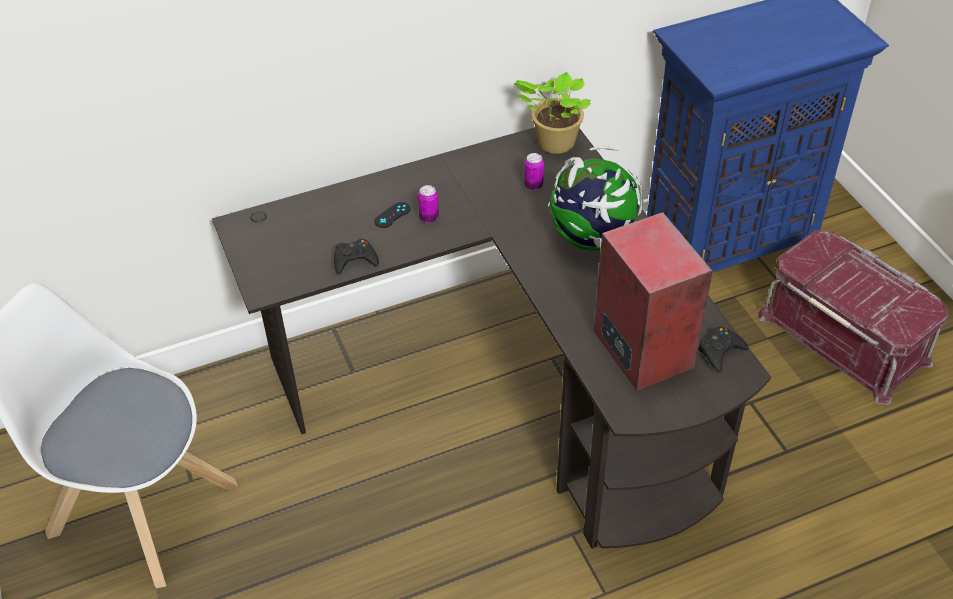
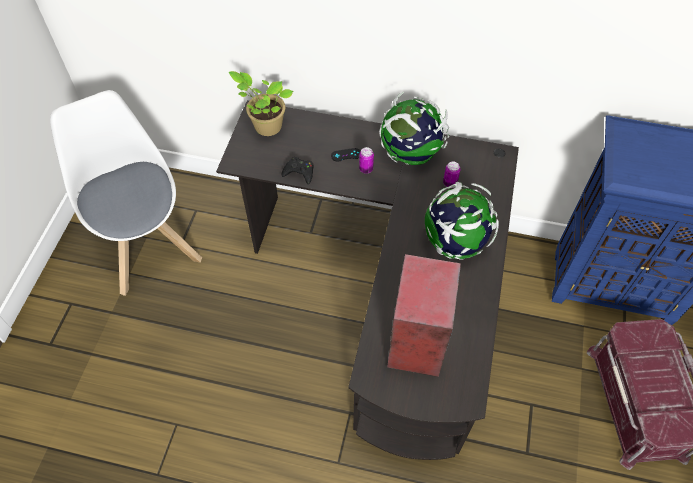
camera: 35 degrees right, 10 degrees up
(464, 178) = (410, 154): none -> globe
(553, 143) = (489, 160): potted plant -> potted plant (266, 126)
(720, 351) = (466, 376): black game controller -> none

